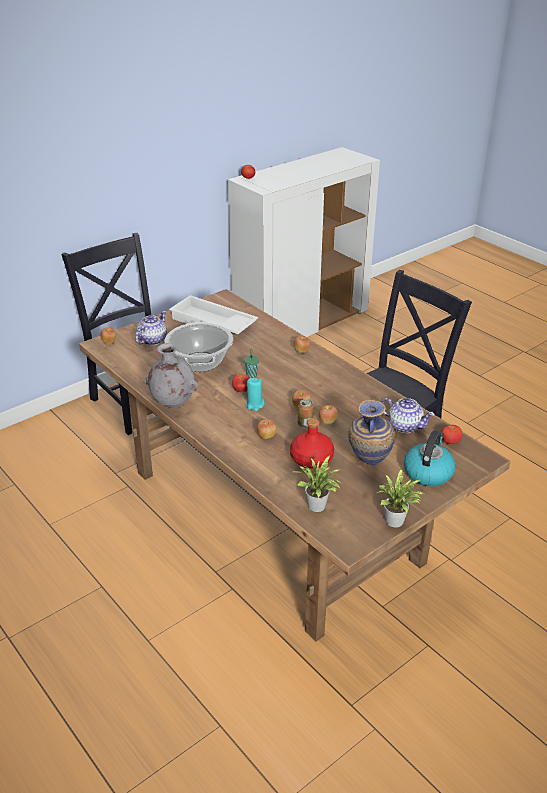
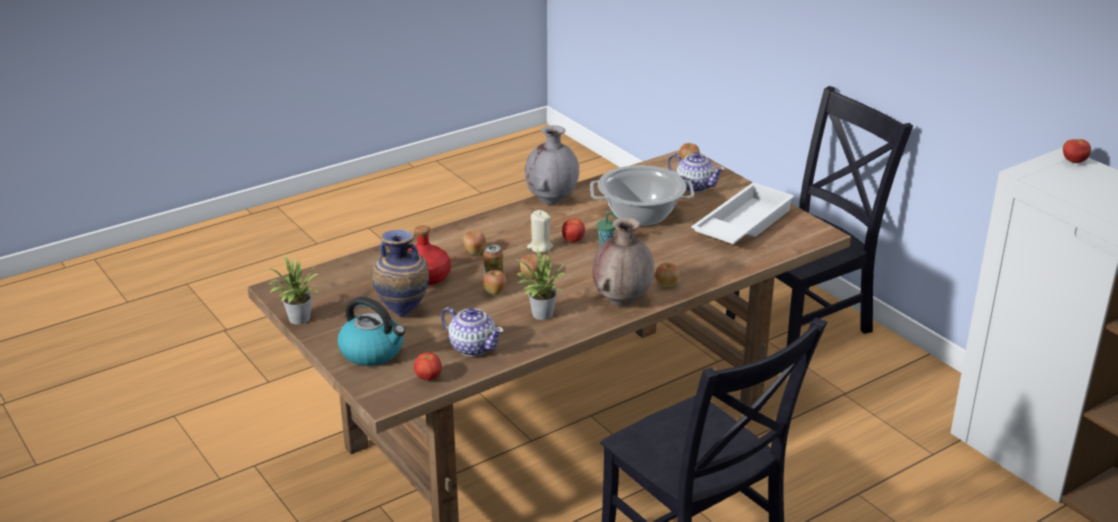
camera: 95 degrees right, 5 degrees down
(255, 405) = (540, 247): turquoise candle -> beige candle
(317, 507) = (341, 275): potted plant -> potted plant (539, 314)
(325, 367) = (622, 300): none -> brown vase
(404, 426) = (472, 347): teapot -> teapot turned 90 degrees counterclockwise

